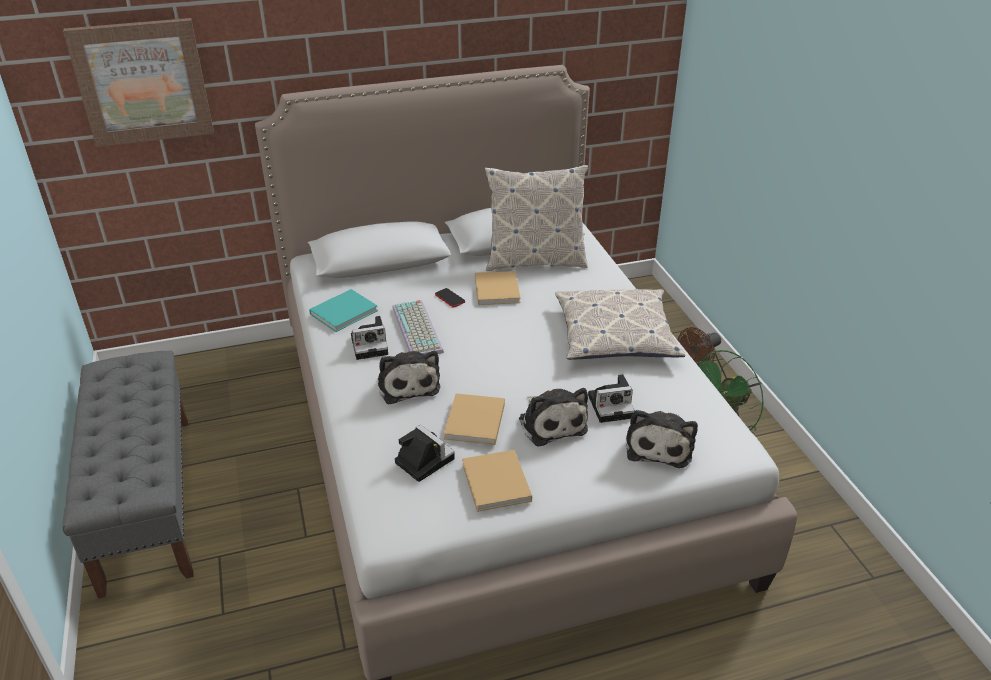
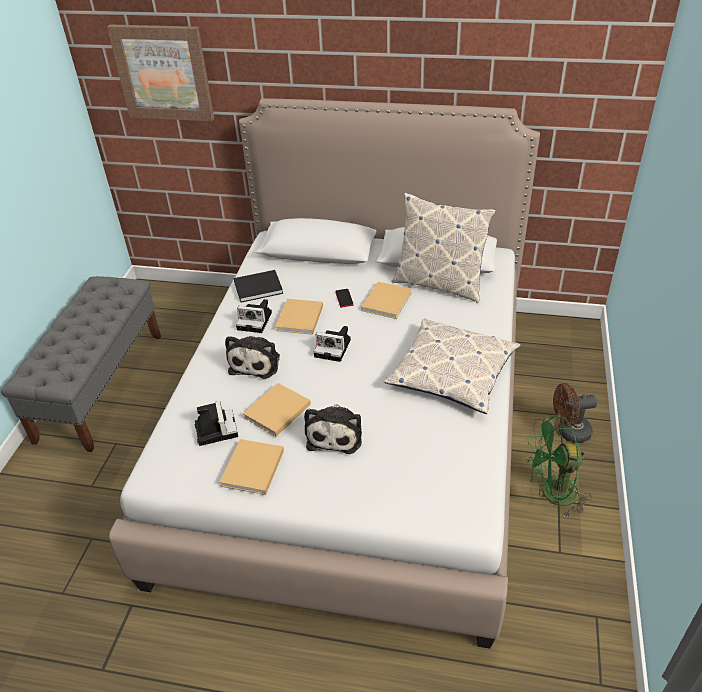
camera: 30 degrees right, 5 degrees up
(345, 311) = (260, 287): turquoise book -> black book
(419, 330) = (299, 319): keyboard -> beige book
(612, 405) = (396, 436): camera -> camera (334, 348)
(659, 445) = (406, 487): plush toy -> none

